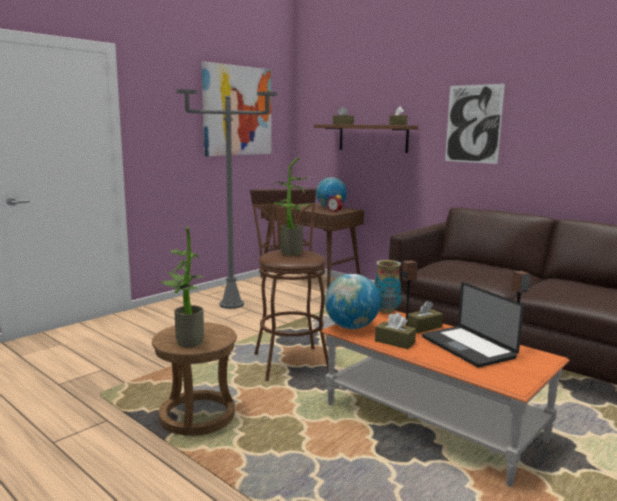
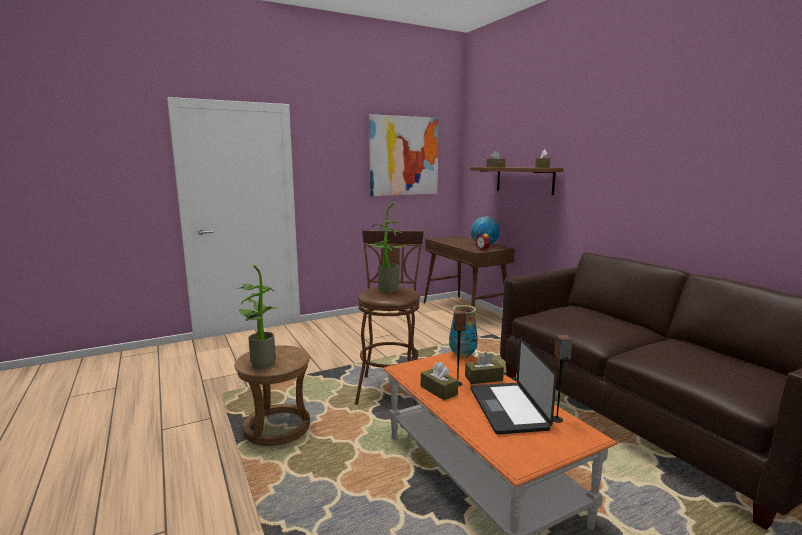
camera: 20 degrees right, 0 degrees up
(231, 304) = (380, 327): grey floor lamp -> none
(351, 327) = (412, 368): globe -> none
(473, 124) = (615, 166): picture -> none

